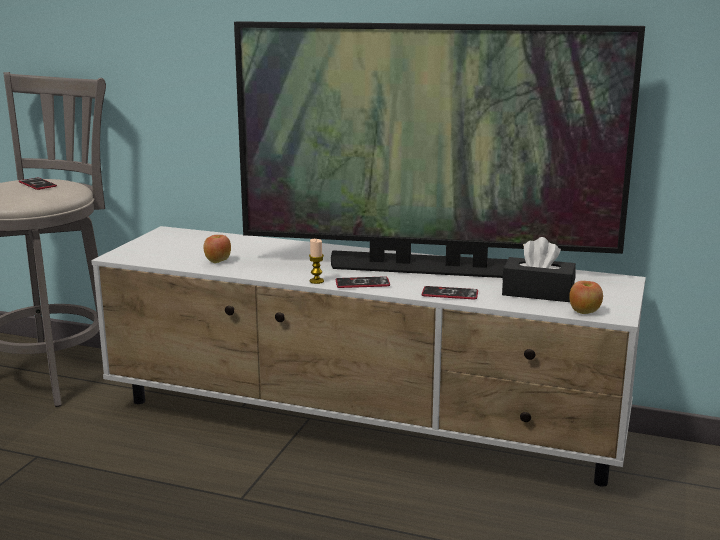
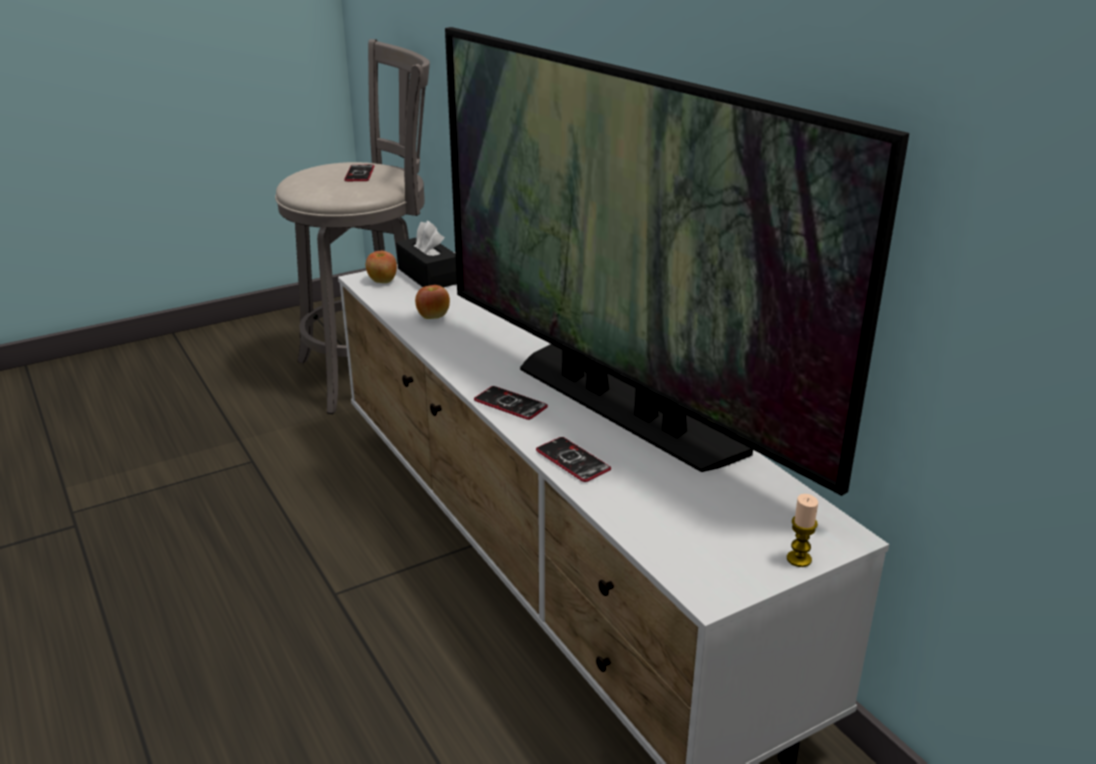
camera: 40 degrees right, 10 degrees up
(316, 281) = (472, 381): candle -> candle (799, 559)
(537, 293) = (680, 505): black tissue box -> black tissue box (428, 276)
(584, 312) = (680, 565): apple -> apple (382, 281)

